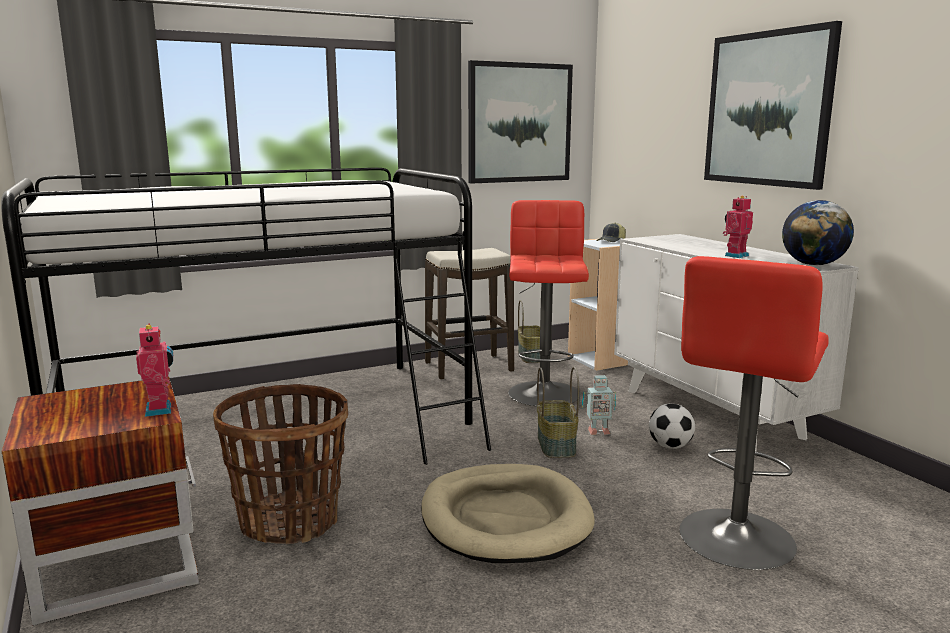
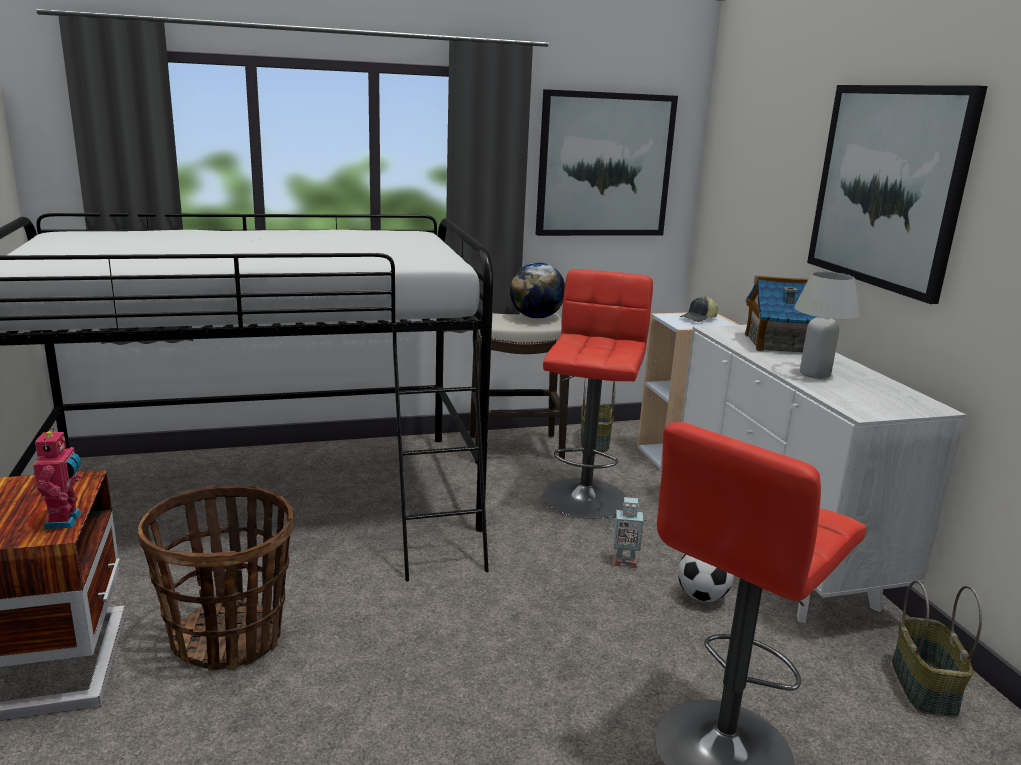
camera: 10 degrees right, 5 degrees up
(505, 519) = (461, 673): beige dog bed -> none
(557, 445) = (567, 575): basket -> basket (925, 687)
(693, 243) = (778, 344): none -> toy house
(735, 255) = (815, 374): toy robot -> white table lamp
(813, 264) = (906, 403): globe -> globe (536, 317)

